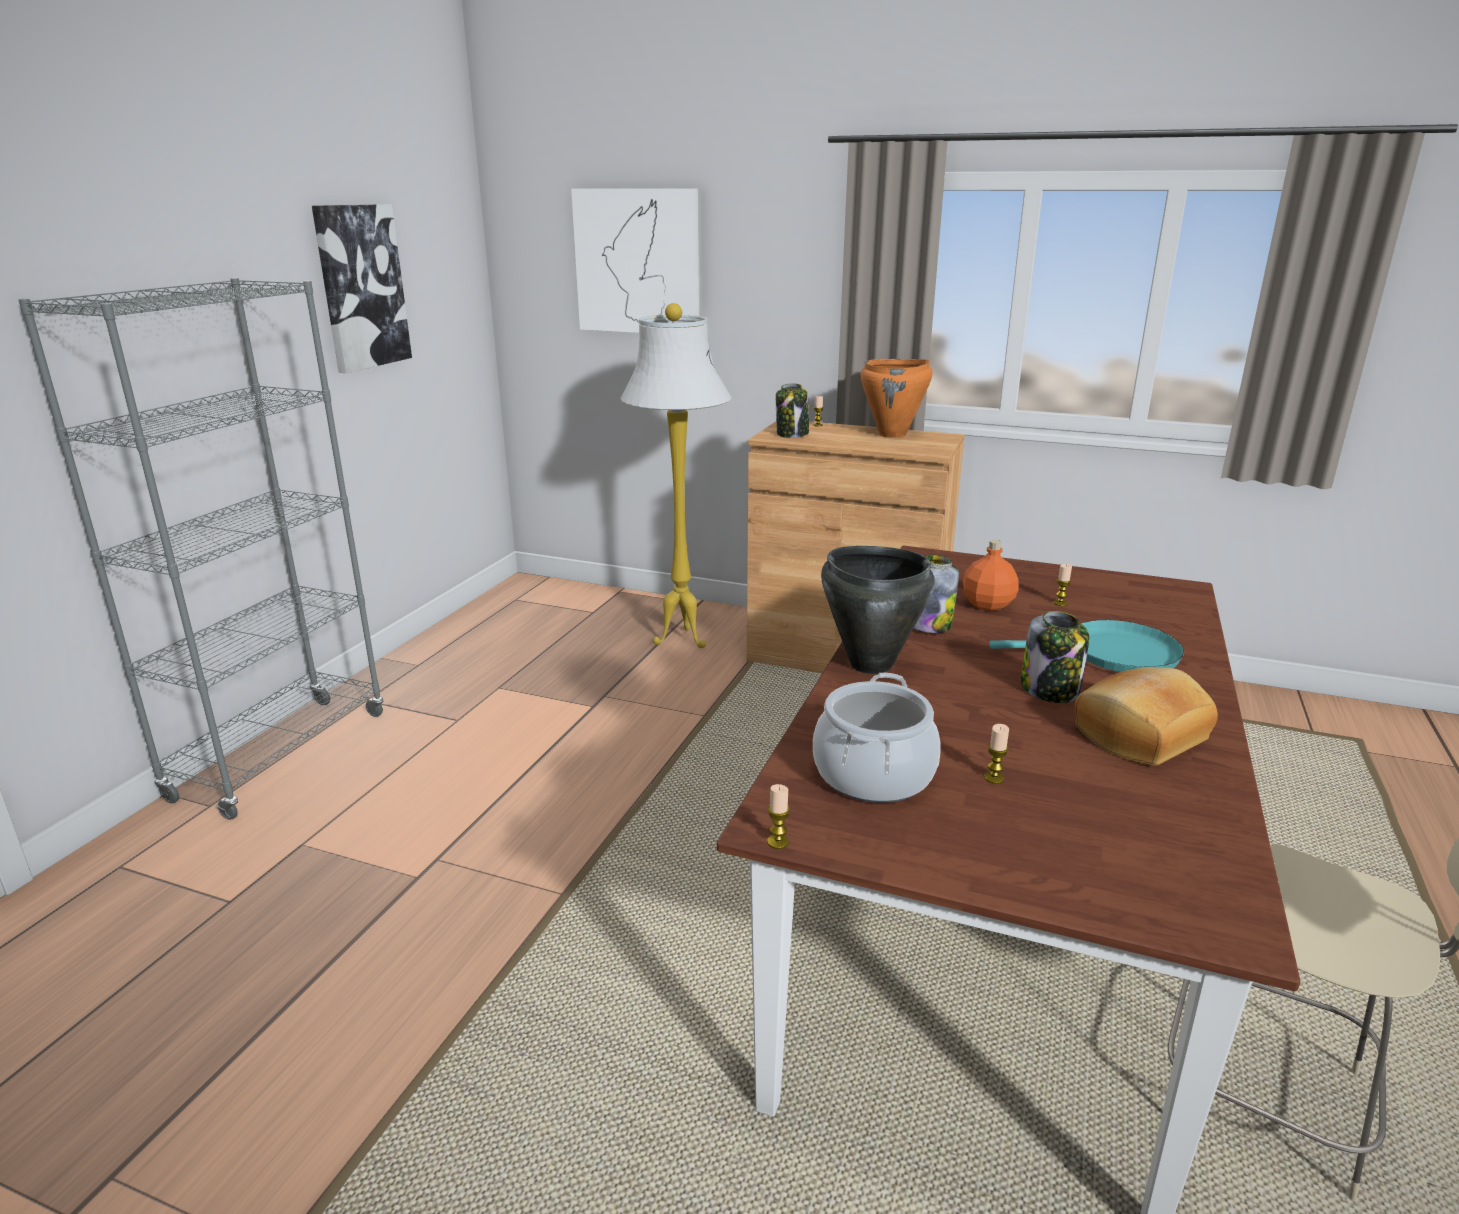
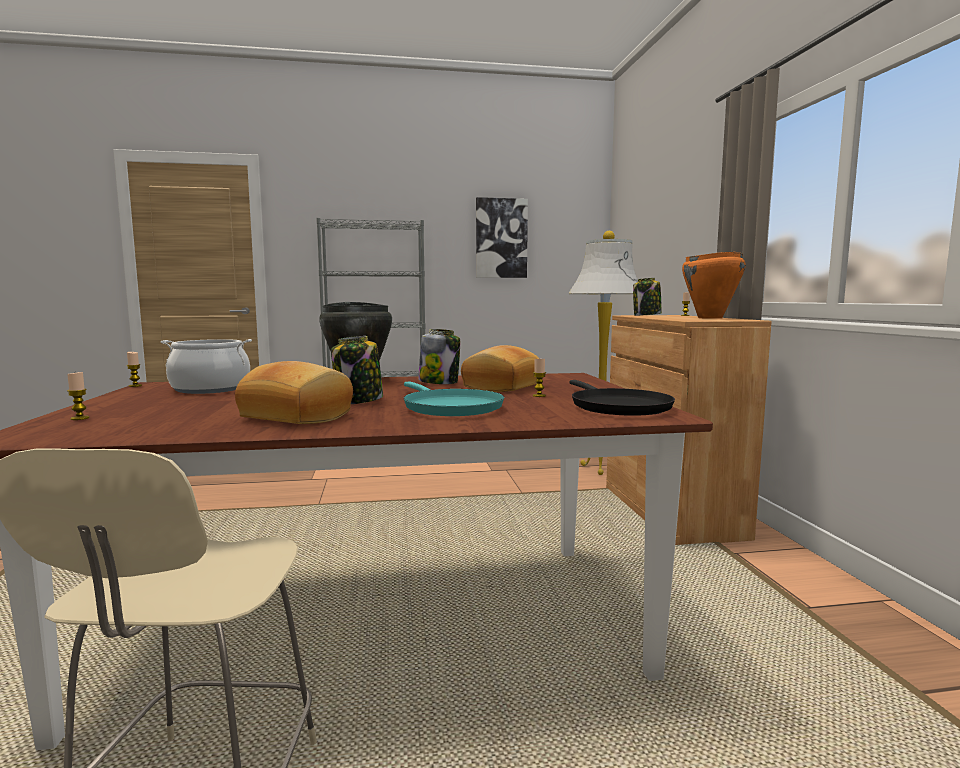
camera: 60 degrees right, 15 degrees down
(639, 262) = (653, 220): picture -> none
(987, 604) = (500, 387): orange bottle -> bread
(994, 778) = (213, 400): candle -> candle (80, 418)
(1137, 592) = (617, 406): none -> black frying pan

